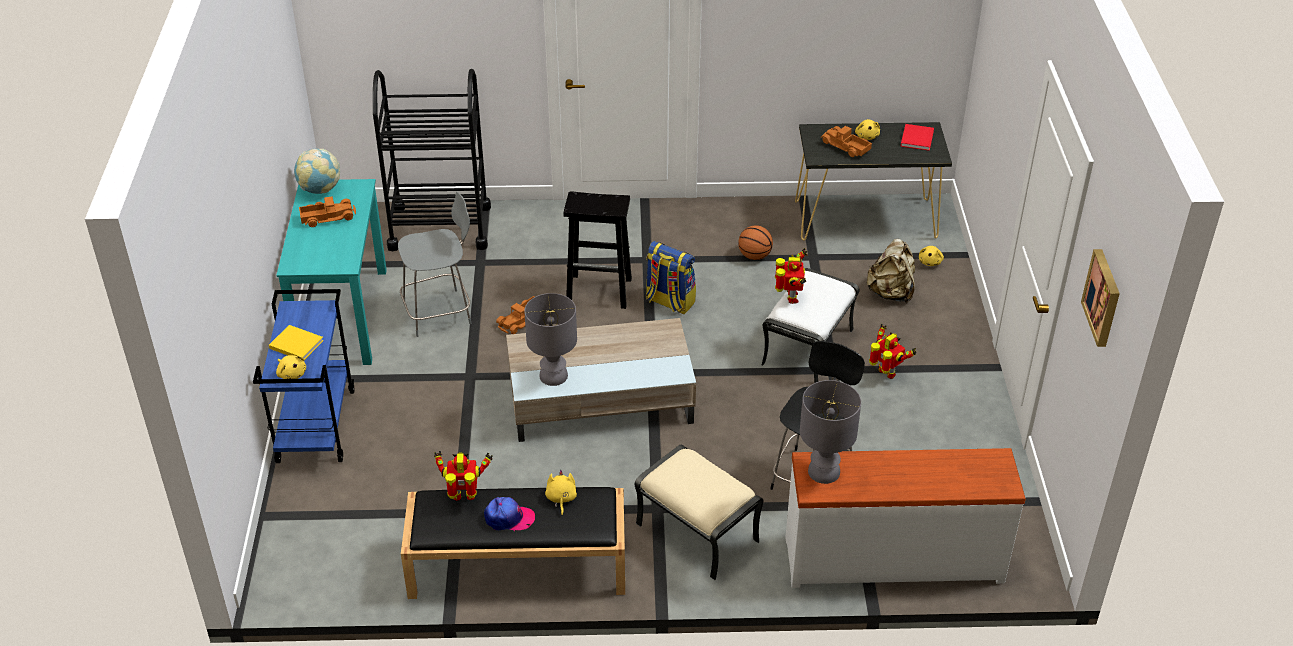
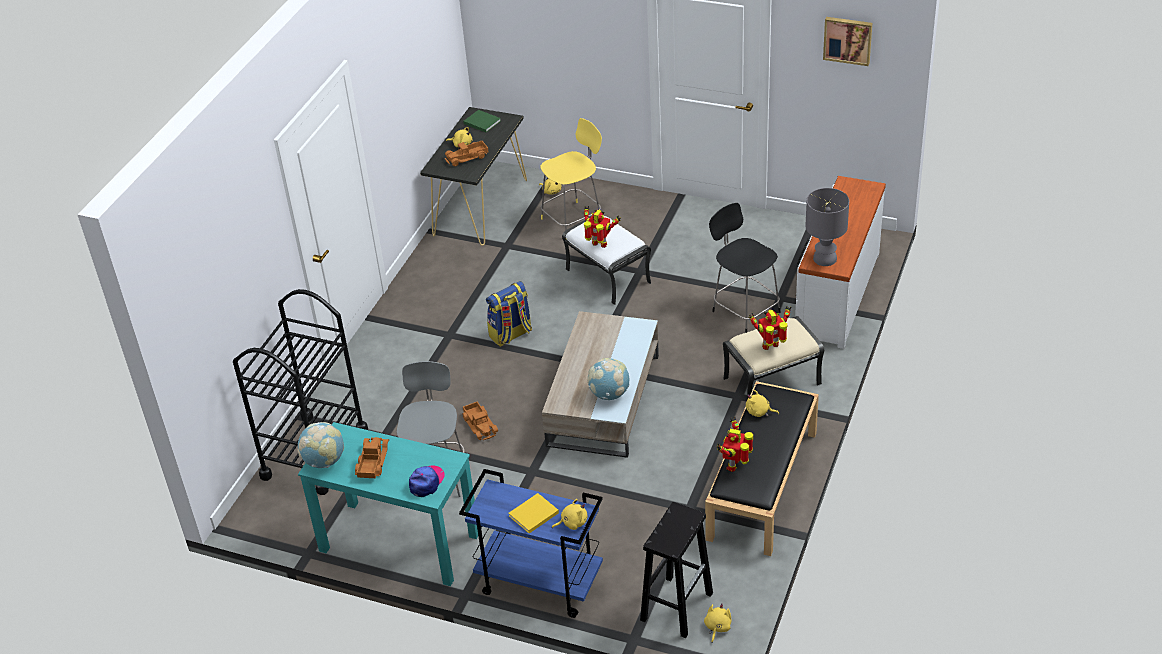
camera: 65 degrees left, 0 degrees up
(290, 578) = (717, 627): none -> yellow plush toy
(509, 518) = (767, 444): cap -> cap (427, 482)
(554, 376) = (609, 394): grey table lamp -> globe
(600, 291) = (472, 371): black stool -> black stool (677, 605)
(754, 256) = (485, 275): basketball -> none
(886, 374) = (659, 247): toy robot -> toy robot (771, 346)
(890, 293) = (573, 220): beige backpack -> yellow stool
(917, 138) = (481, 122): red book -> green book

